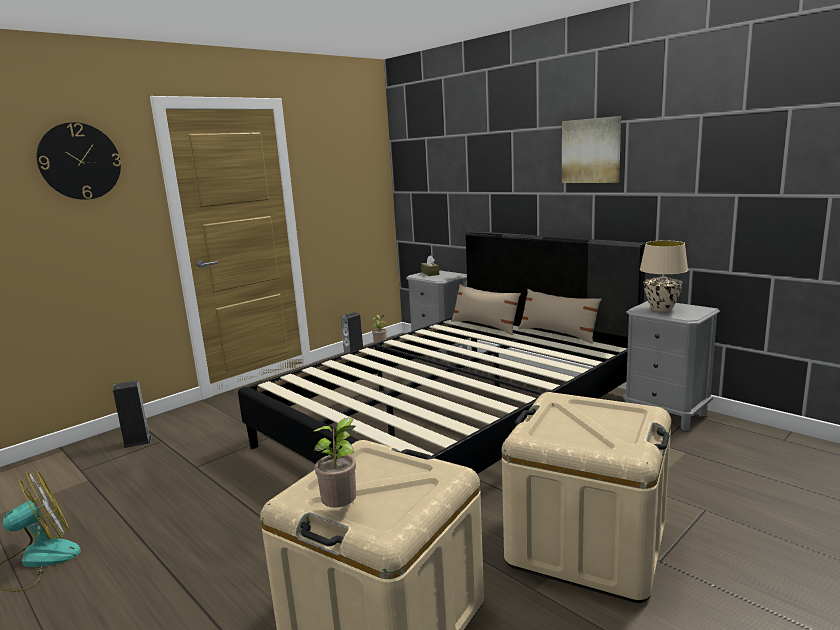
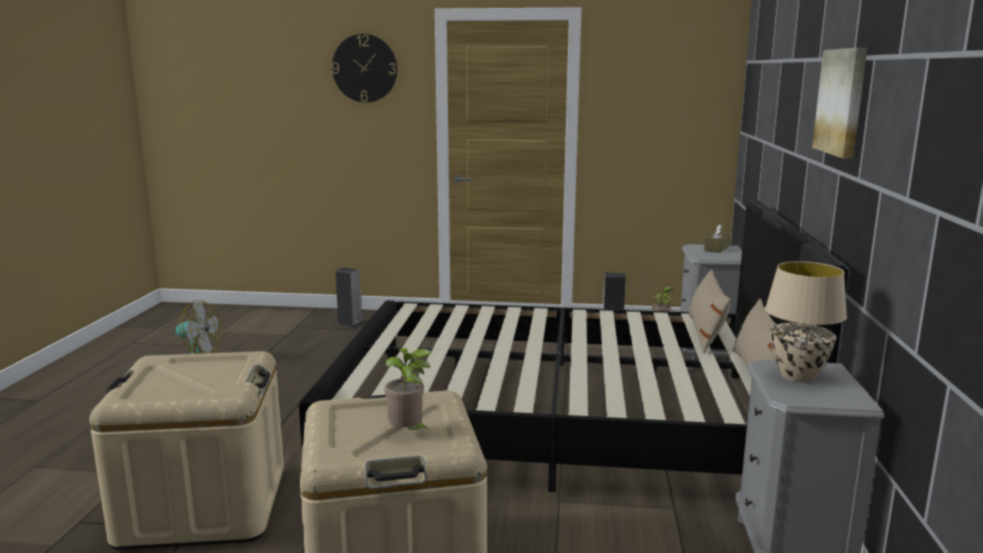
camera: 50 degrees right, 0 degrees up
(342, 509) = (146, 378): potted plant -> potted plant (408, 433)

